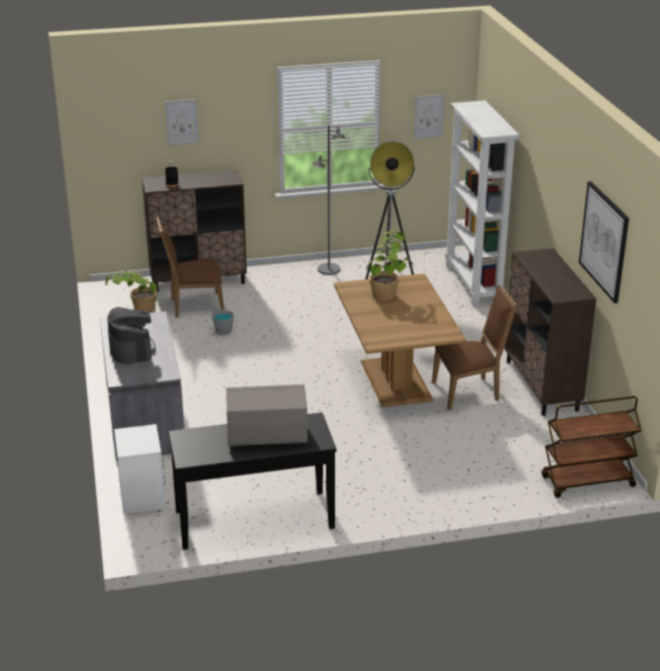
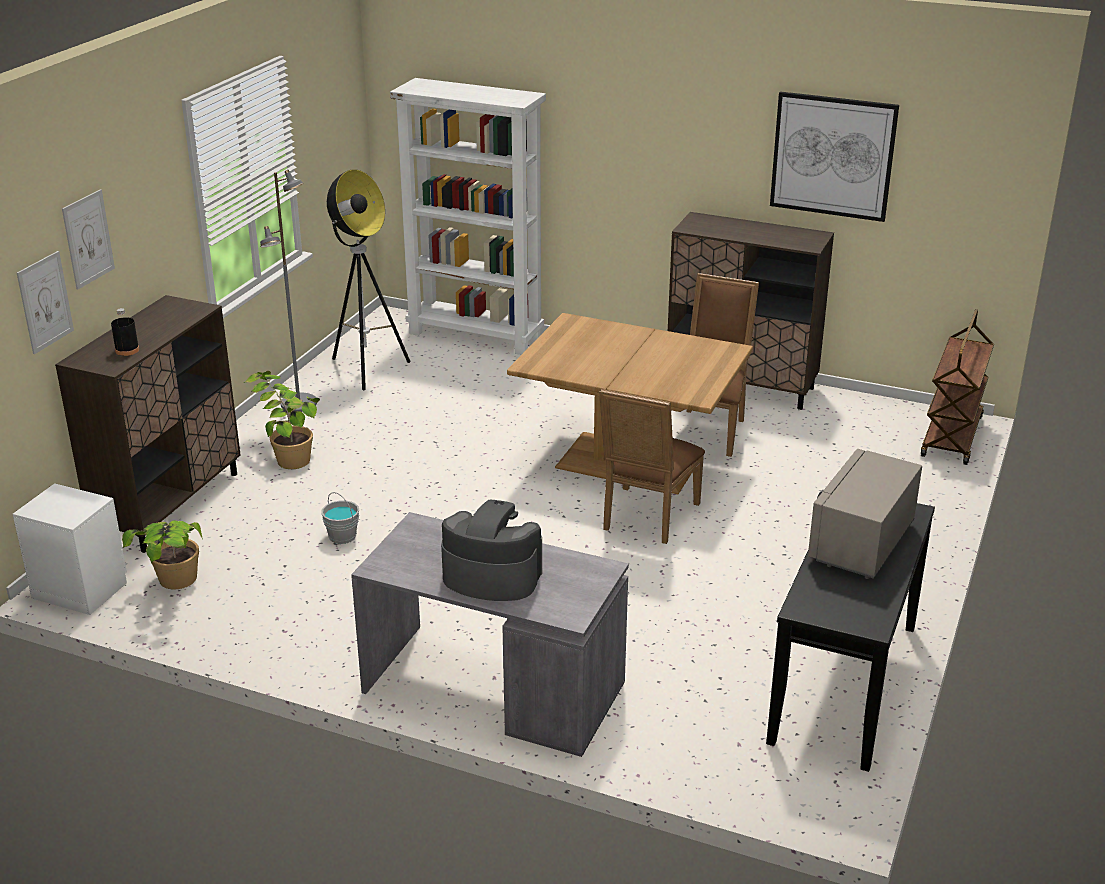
camera: 55 degrees left, 0 degrees up
(143, 495) = (701, 762): white nightstand -> white nightstand (79, 589)
(193, 306) = (236, 535): brown chair -> brown chair (646, 518)
(388, 290) = (577, 345): potted plant -> potted plant (287, 453)
(428, 116) = (332, 129): picture -> picture (45, 302)

